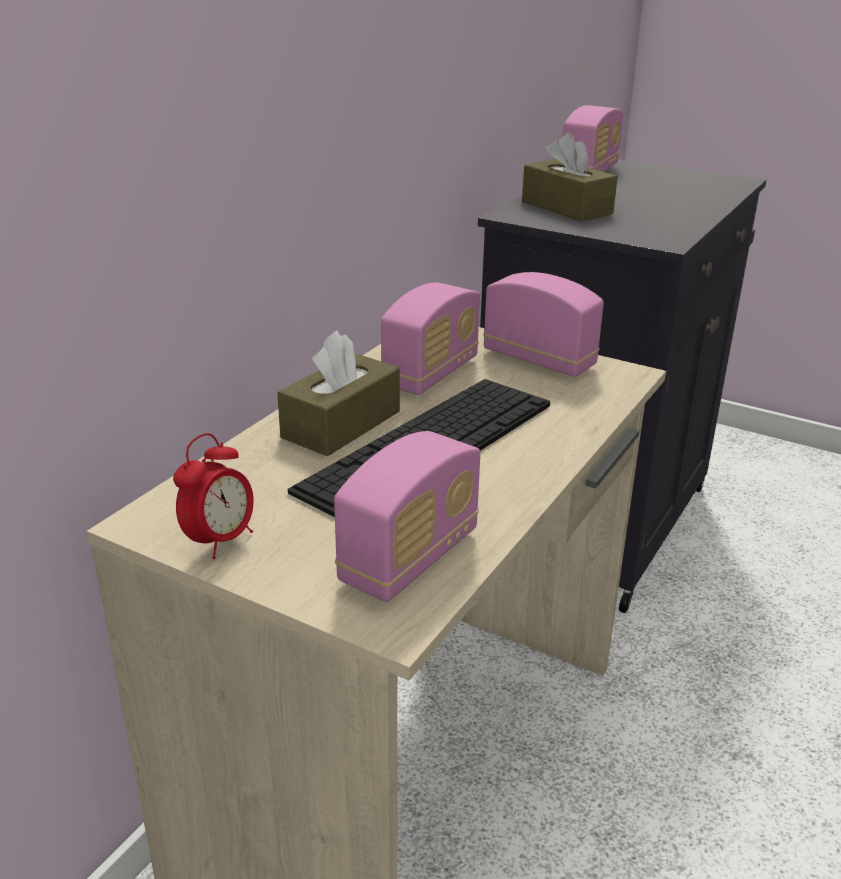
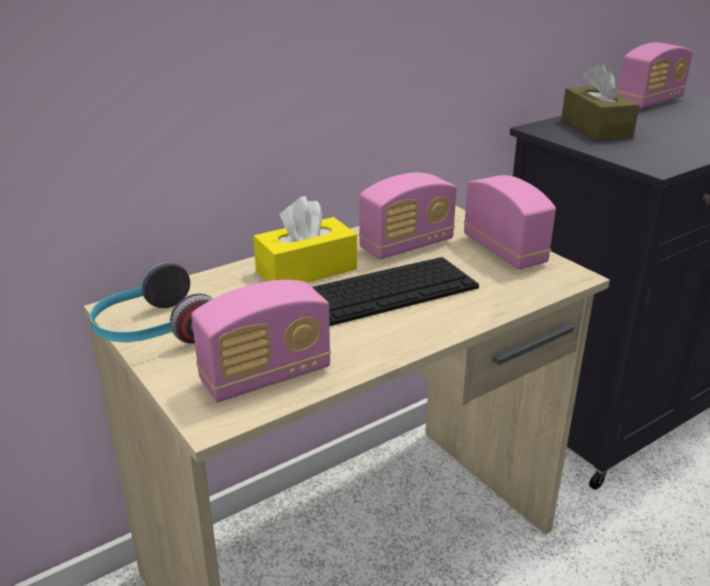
camera: 25 degrees right, 0 degrees up
(220, 541) = (154, 332): alarm clock -> headphones
(341, 424) = (306, 270): brown tissue box -> yellow tissue box

